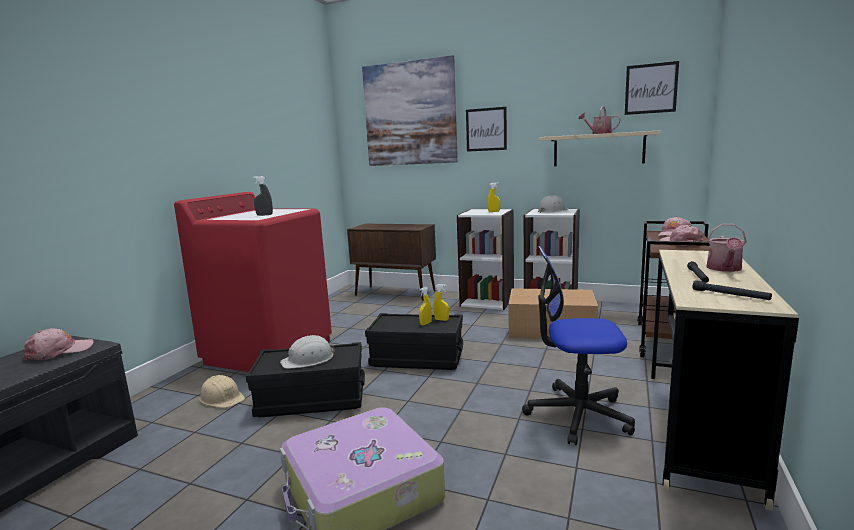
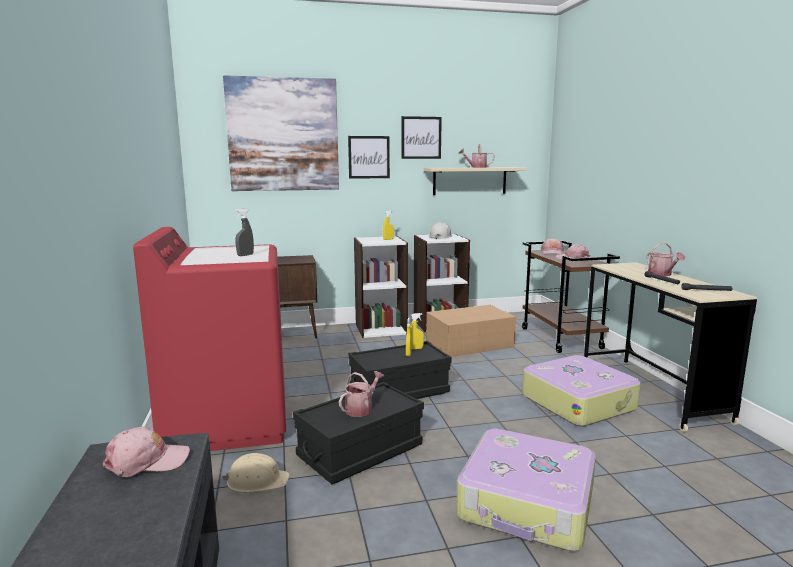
camera: 35 degrees left, 0 degrees up
(59, 351) = (147, 461): pink cap -> pink cap turned 60 degrees clockwise
(308, 360) = (361, 408): white hard hat -> watering can
(577, 414) = (578, 402): office chair -> suitcase
(651, 88) = (509, 131): picture -> picture (421, 137)

